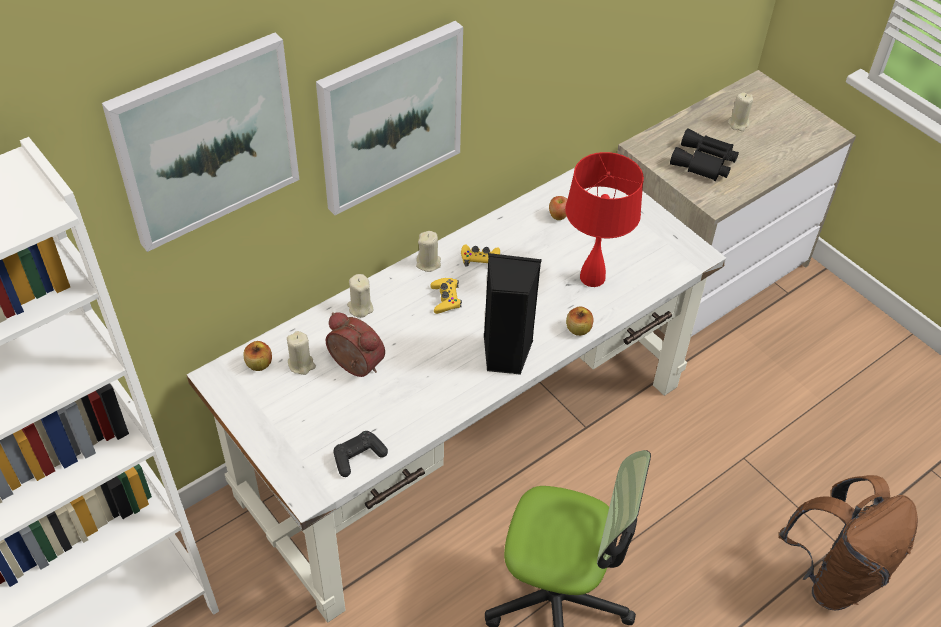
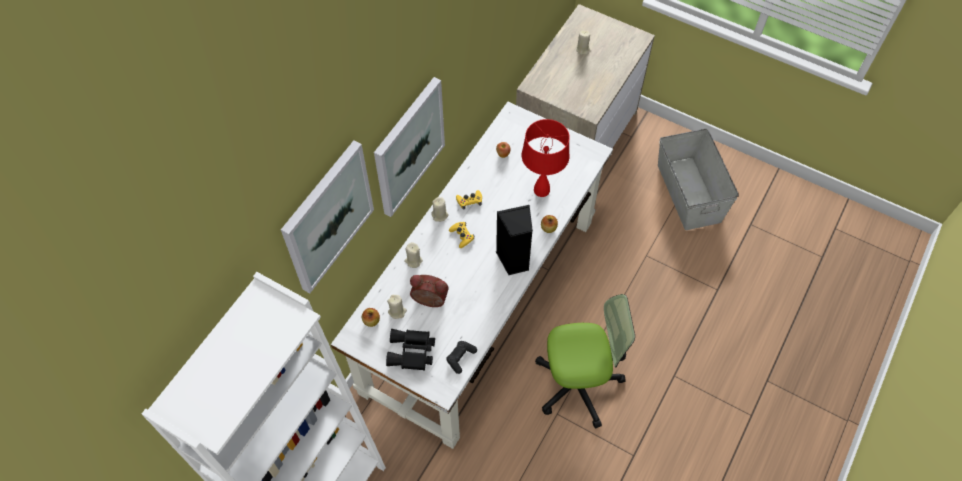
camera: 20 degrees left, 10 degrees up
(704, 163) = (573, 85): black binoculars -> black binoculars (412, 353)
(834, 574) = (721, 309): brown backpack -> none
(847, 393) = (689, 192): none -> grey storage box

